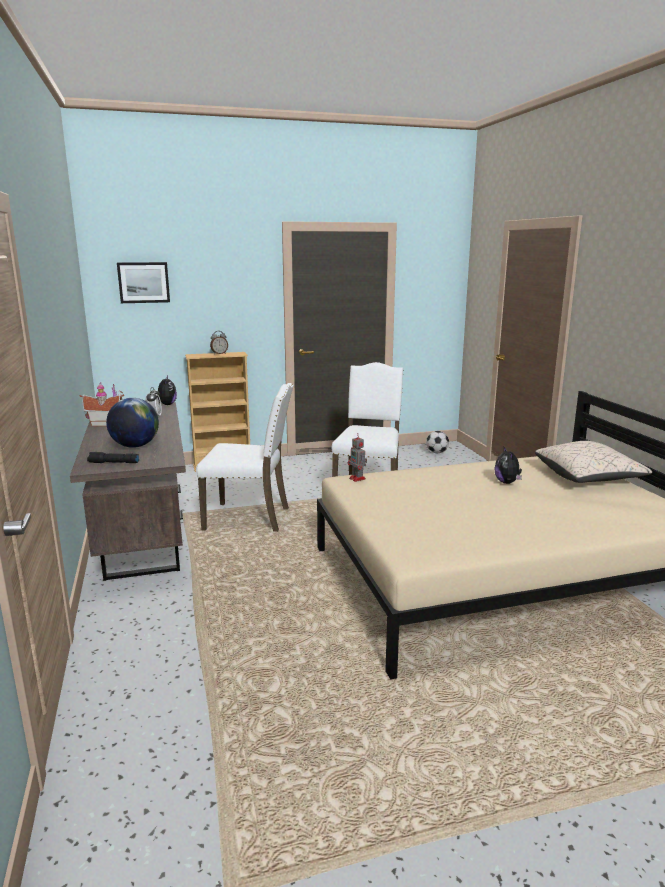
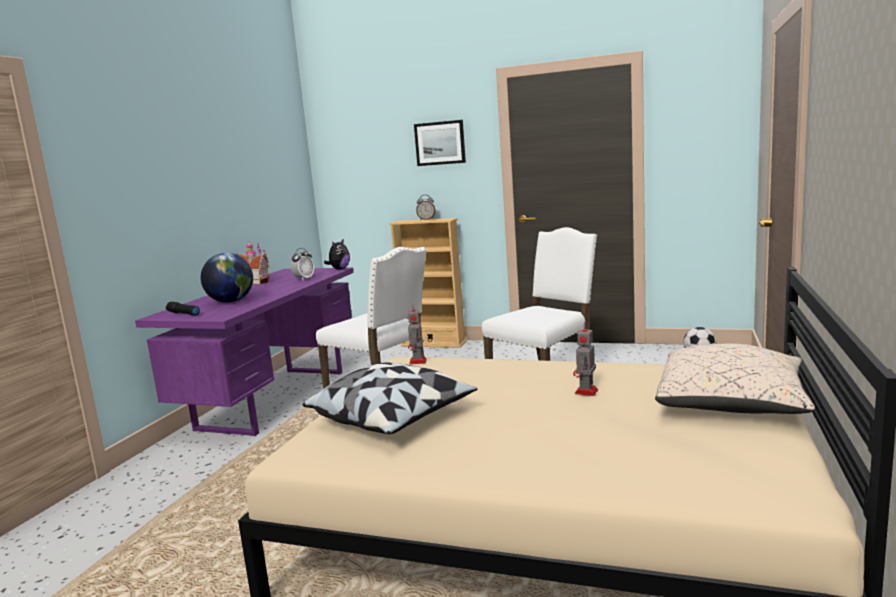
camera: 35 degrees right, 5 degrees down
(142, 536) = (275, 398): brown desk -> purple desk
(143, 282) = (360, 147): picture -> picture (440, 143)
(425, 520) = (394, 419): none -> pillow
(507, 482) = (586, 392): plush toy -> toy robot

